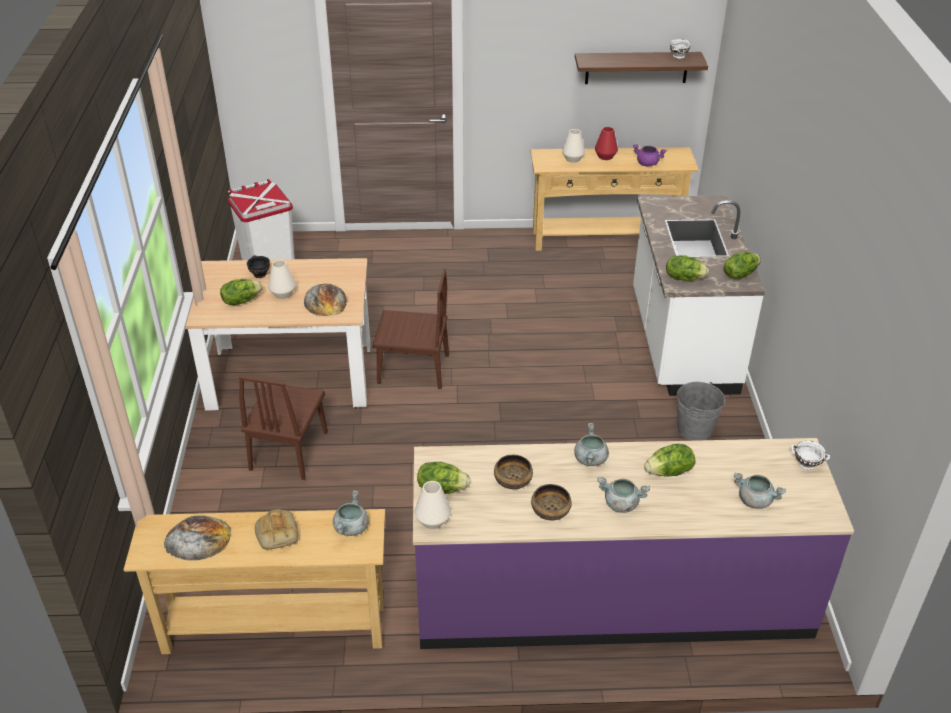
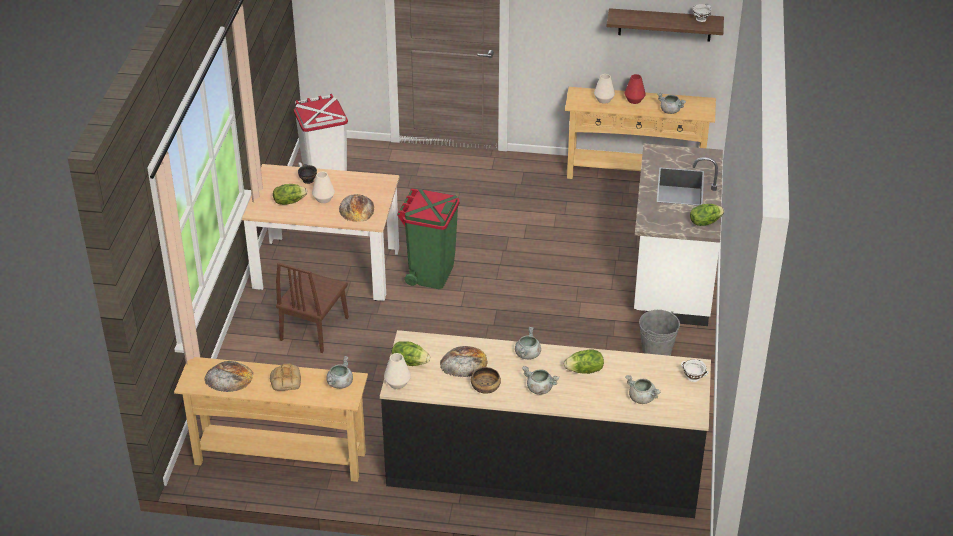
camera: 10 degrees right, 0 degrees up
(413, 369) = (431, 273): brown chair -> green trash can
(512, 480) = (464, 362): bowl -> bread
(611, 596) = (543, 468): purple counter -> black counter
(647, 163) = (670, 111): purple cooking pot -> grey cooking pot
(684, 278) = (656, 220): lettuce -> none

